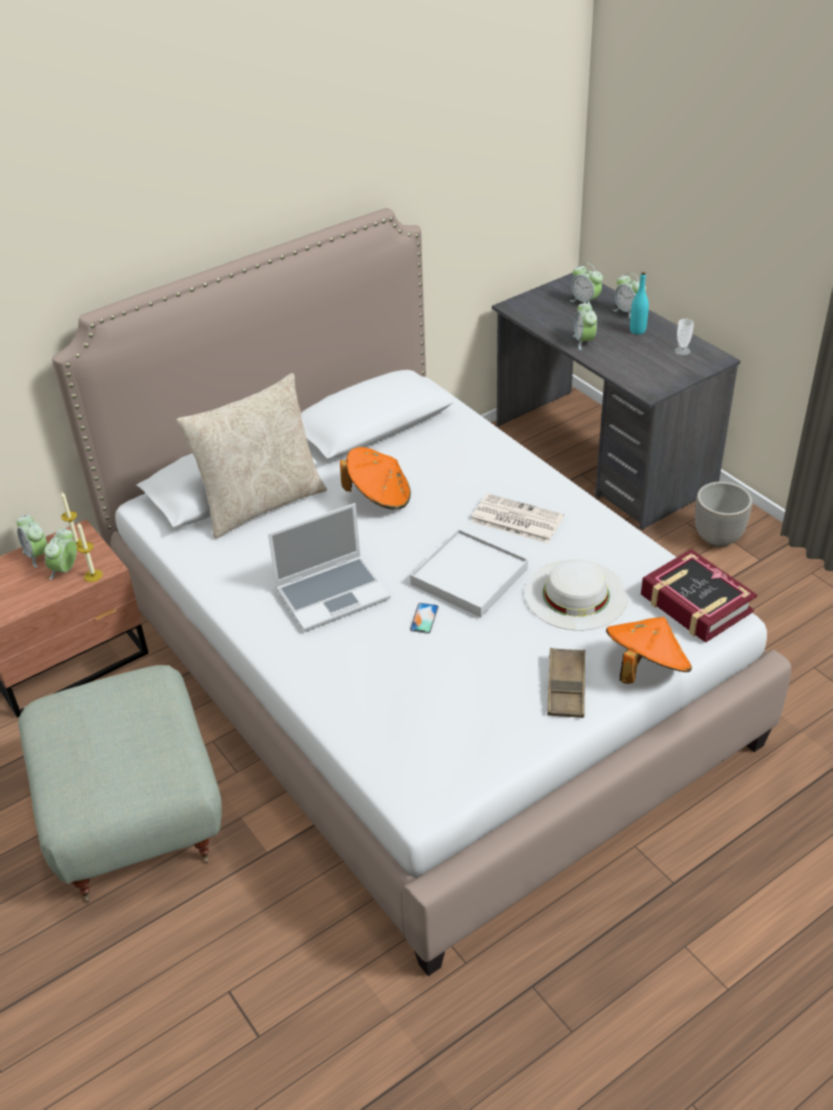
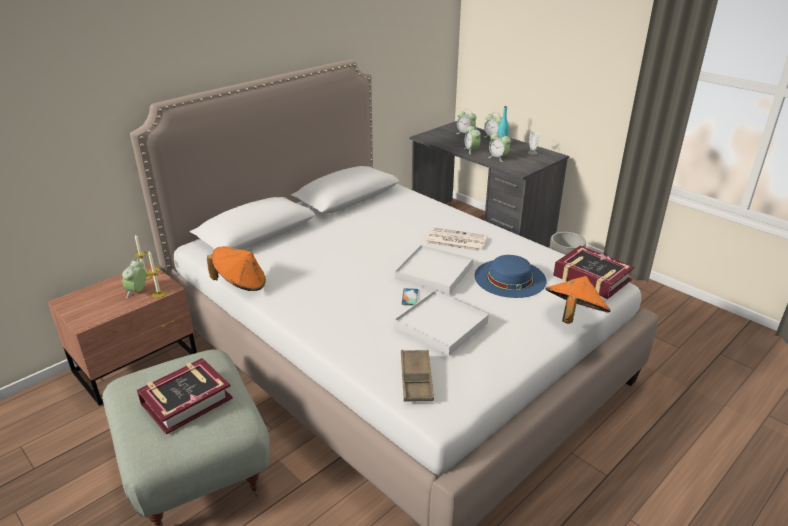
camera: 10 degrees left, 10 degrees down
(37, 555) = (116, 284): alarm clock -> alarm clock (498, 158)
(119, 743) = (186, 401): none -> book
(261, 503) = (279, 240): beige pillow -> none
(333, 593) = (341, 287): laptop -> none
(379, 497) = (360, 233): orange hat -> orange hat (241, 284)
(454, 669) = (440, 325): none -> white tray
(566, 687) = (523, 331): brown tray -> brown tray (416, 379)
(576, 594) = (510, 278): white hat -> blue hat

